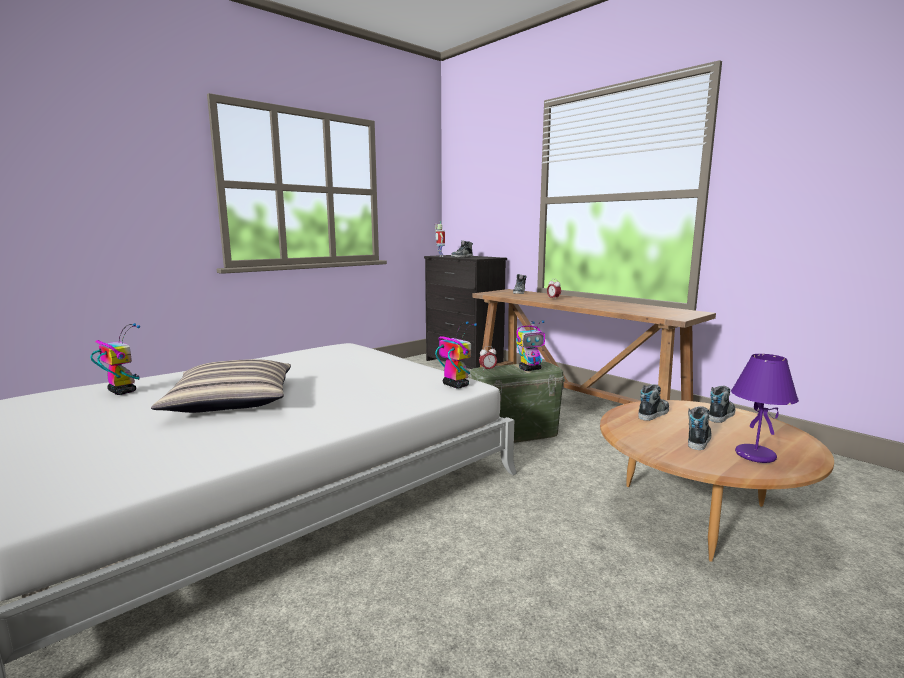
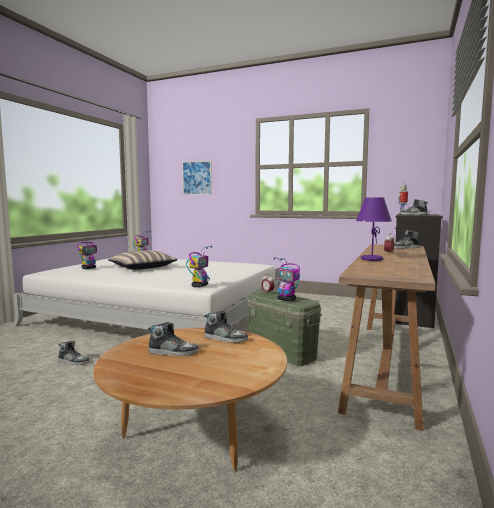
camera: 65 degrees right, 5 degrees down
(70, 194) = (197, 178): none -> picture
(114, 447) = (89, 268): none -> toy robot
(720, 415) = (246, 360): shoe -> shoe (73, 361)
(754, 455) = (147, 369): purple table lamp -> purple table lamp (371, 259)

